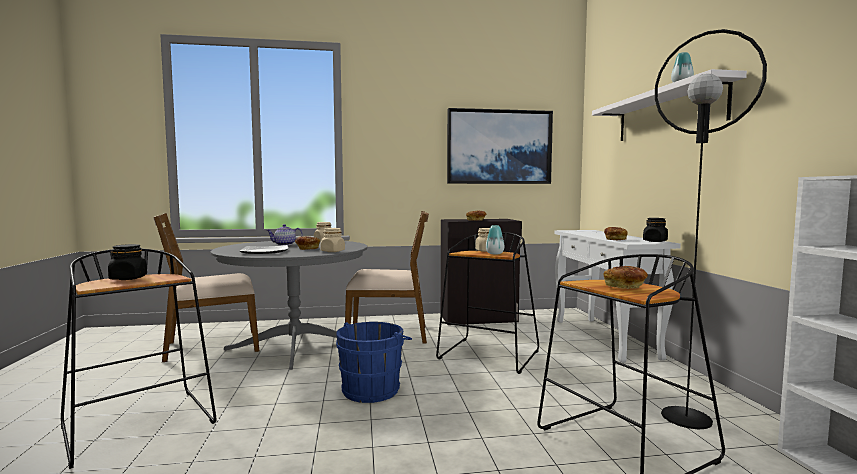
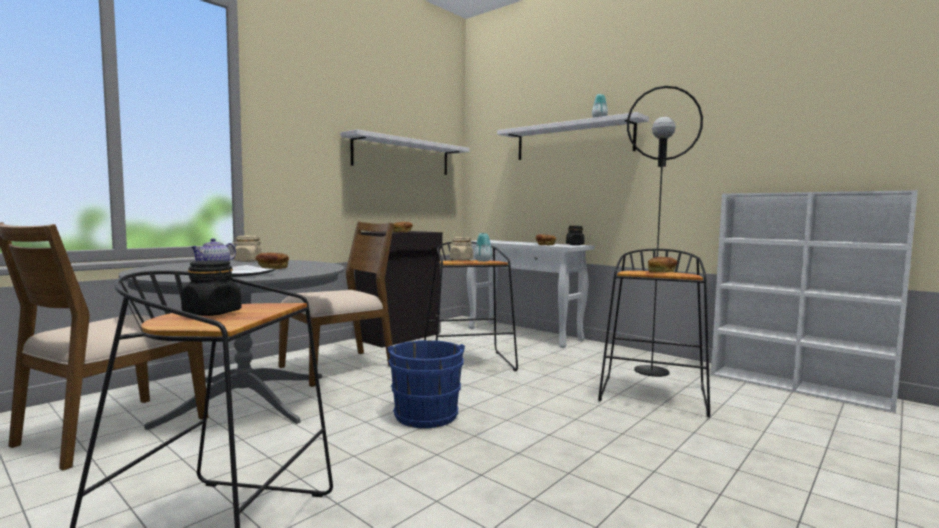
camera: 40 degrees left, 0 degrees up
(332, 251) = (322, 268): beige jar -> none
(499, 147) = (402, 156): picture -> white shelf

